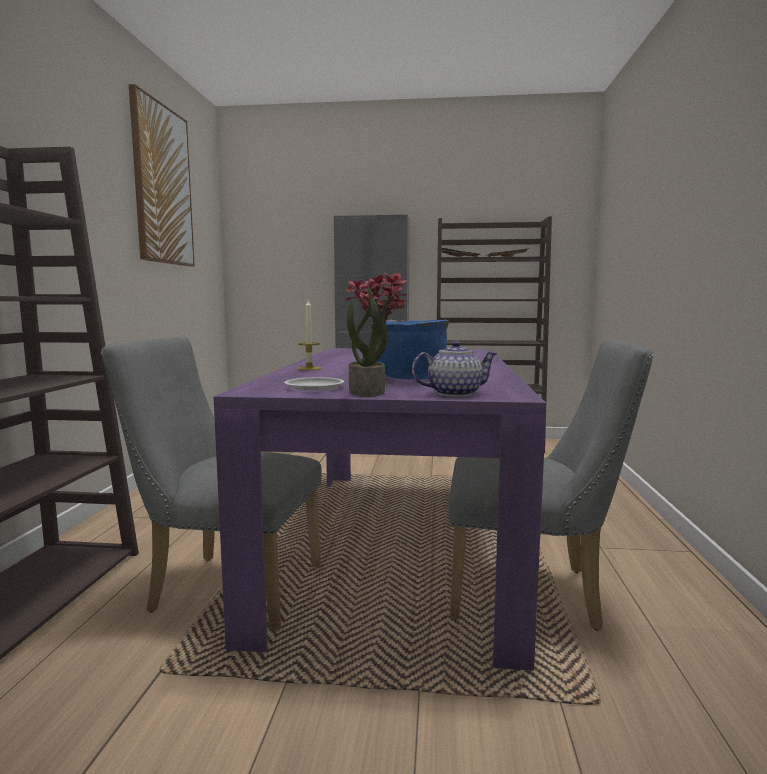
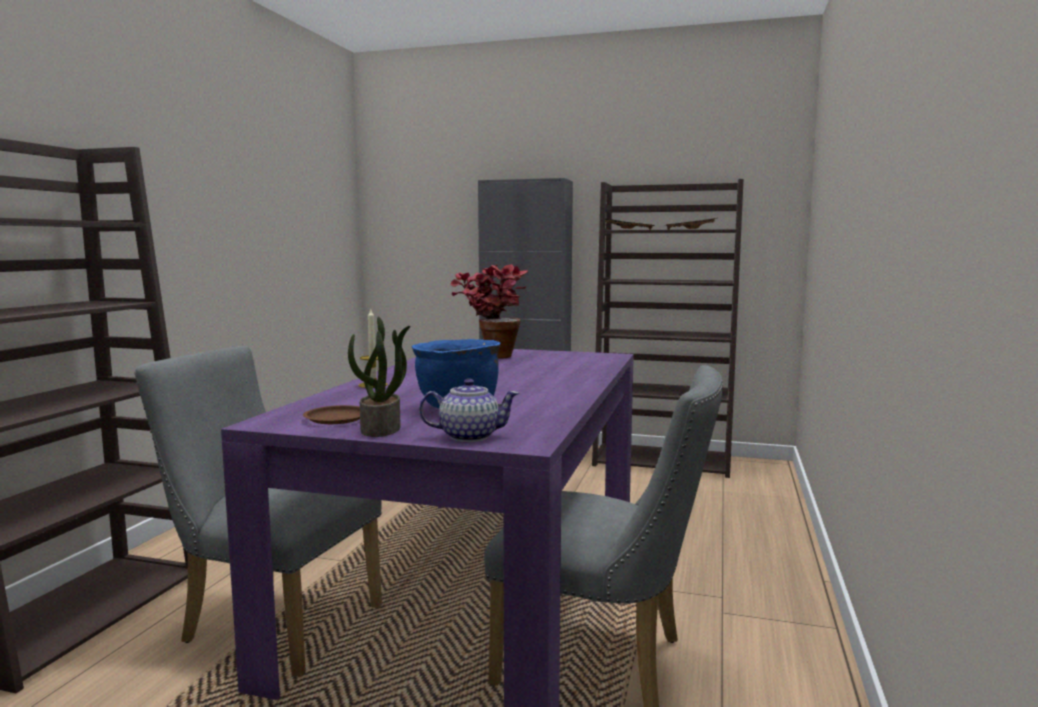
camera: 10 degrees right, 0 degrees up
(162, 185) = (275, 156): picture -> none
(314, 387) = (336, 419): white plate -> brown plate

